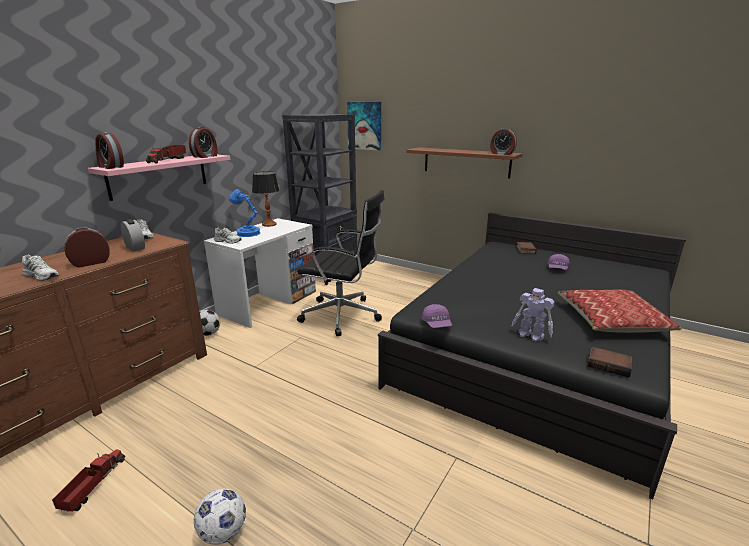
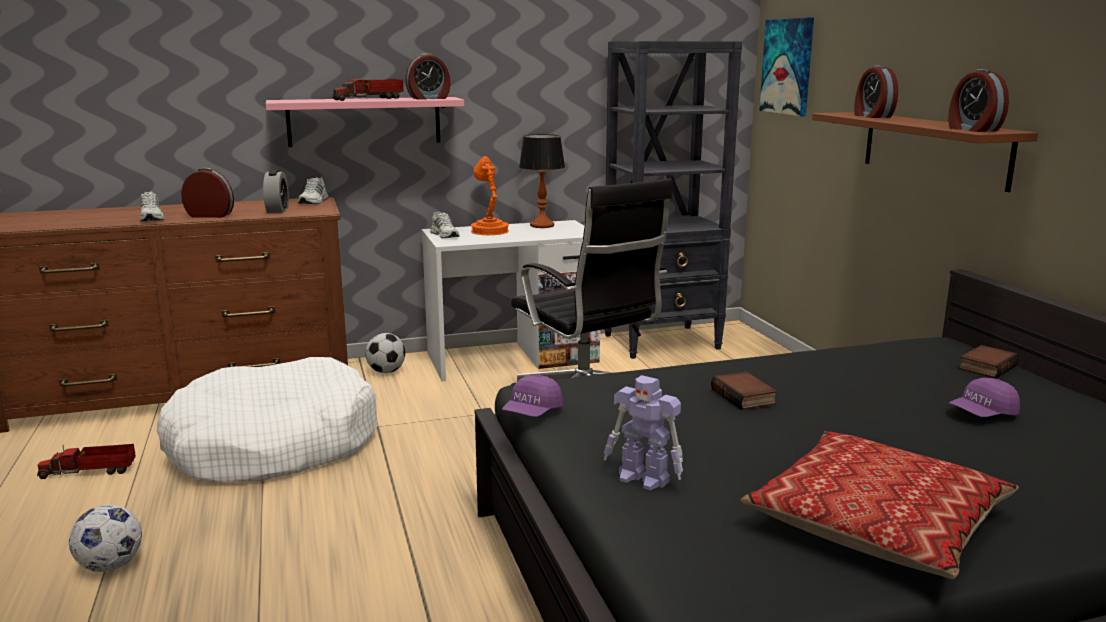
camera: 40 degrees right, 5 degrees down
(93, 486) = (90, 472): toy truck -> toy truck turned 150 degrees counterclockwise
(110, 167) = (285, 100): alarm clock -> alarm clock (872, 116)
(208, 404) = (273, 445): none -> white dog bed
(247, 233) = (488, 230): blue table lamp -> orange table lamp
(531, 335) = (644, 479): toy robot -> toy robot turned 45 degrees counterclockwise
(609, 365) = (680, 567): book -> book (745, 397)

